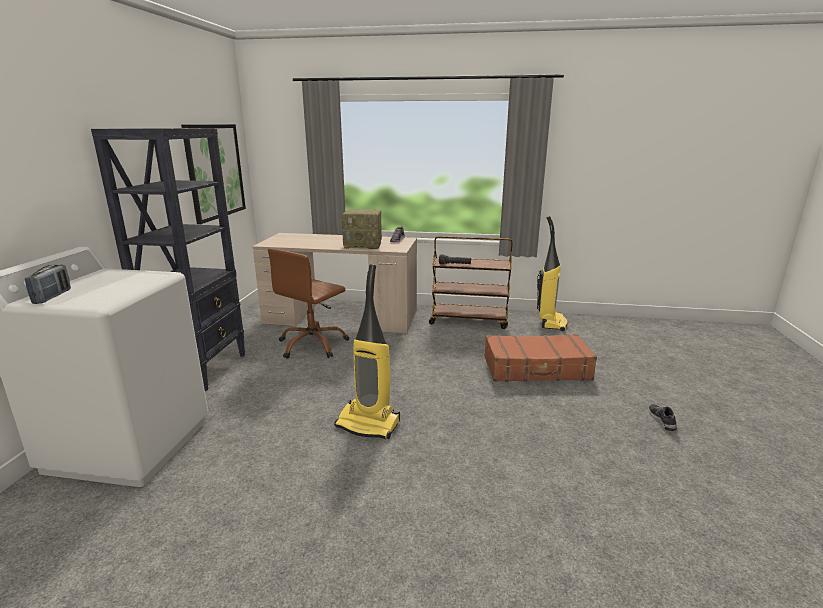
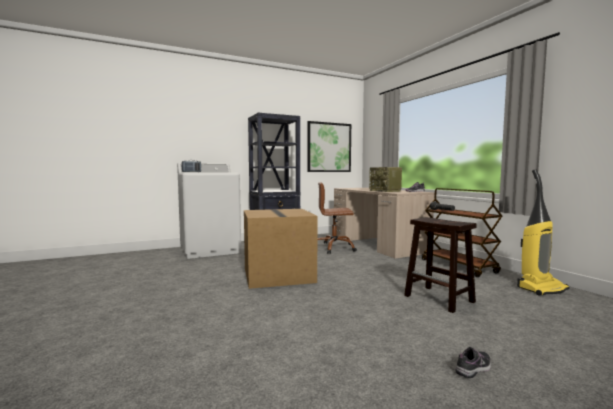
camera: 55 degrees right, 15 degrees down
(369, 424) = (279, 275): vacuum cleaner -> cardboard box
(537, 369) = (440, 299): brown suitcase -> brown stool

